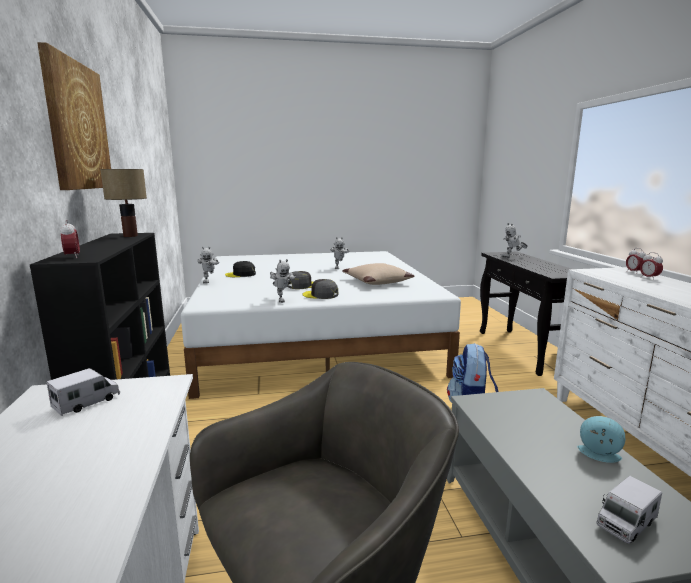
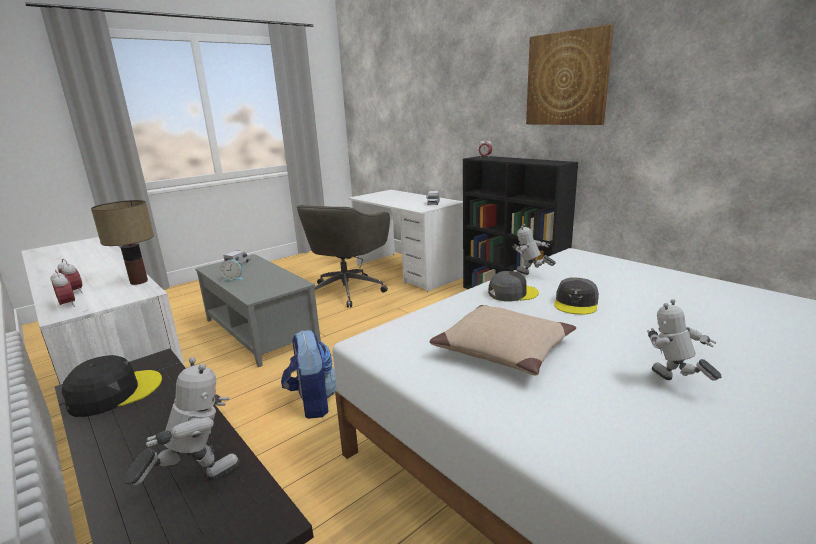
camera: 150 degrees right, 5 degrees up
(130, 236) = (547, 162): table lamp -> table lamp (139, 281)
(209, 282) = (689, 277): toy robot -> none
(241, 274) = (722, 301): black cap -> black cap (114, 393)

